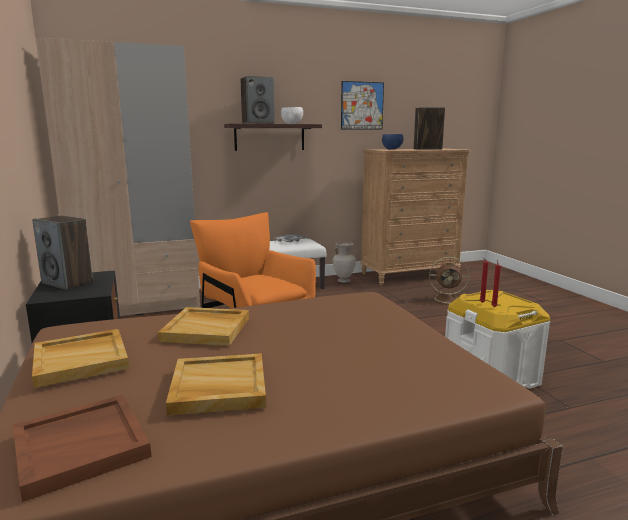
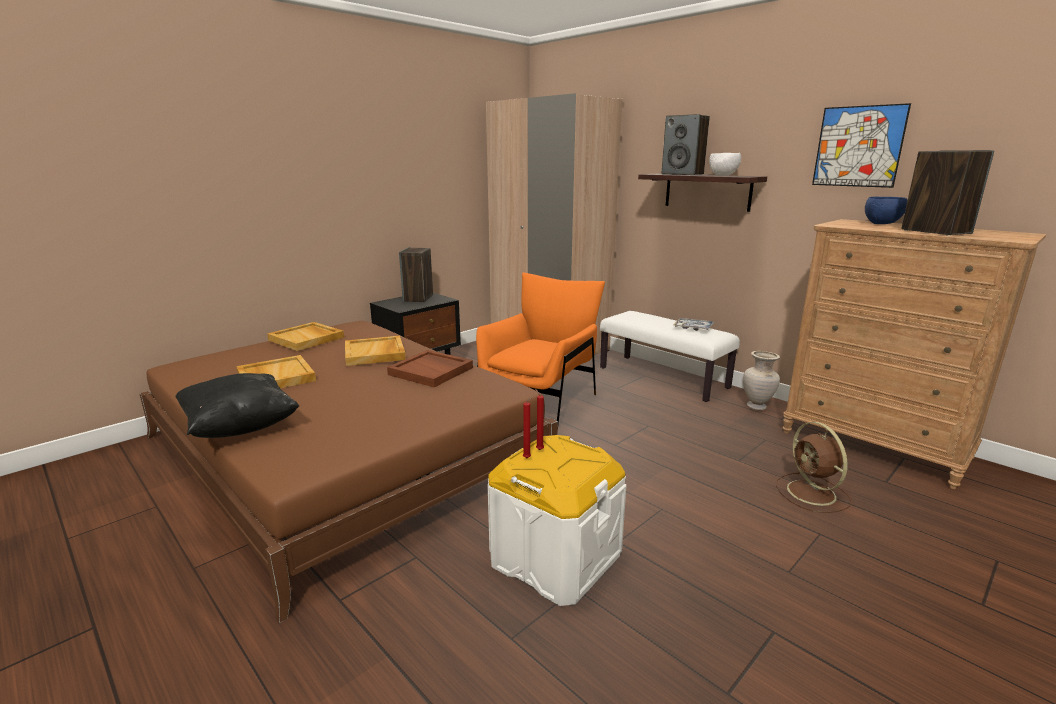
camera: 65 degrees right, 5 degrees up
(82, 446) = (210, 367): brown tray -> brown tray (431, 371)
(366, 415) = (240, 427): none -> black pillow

